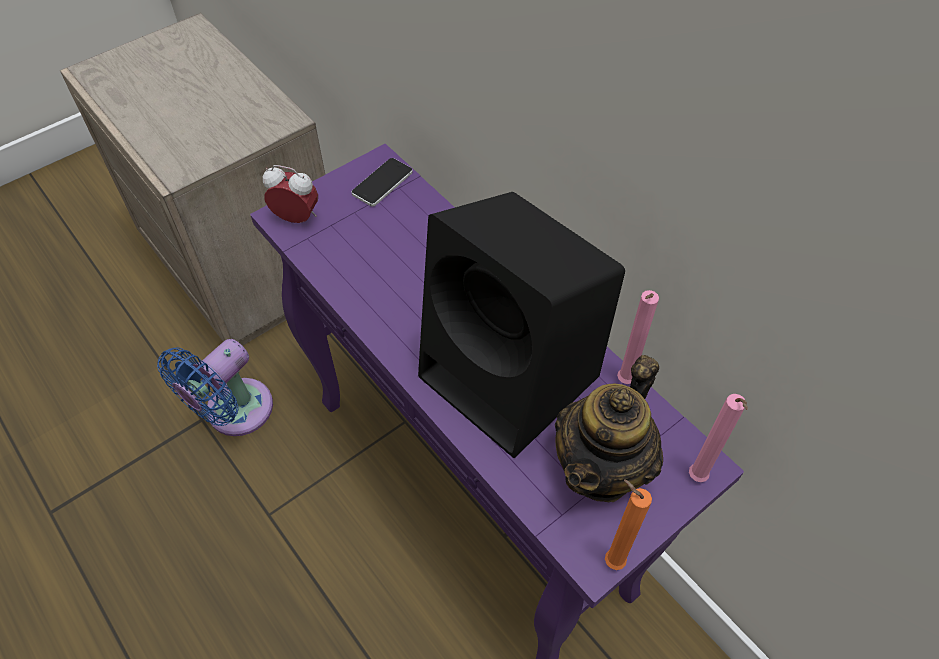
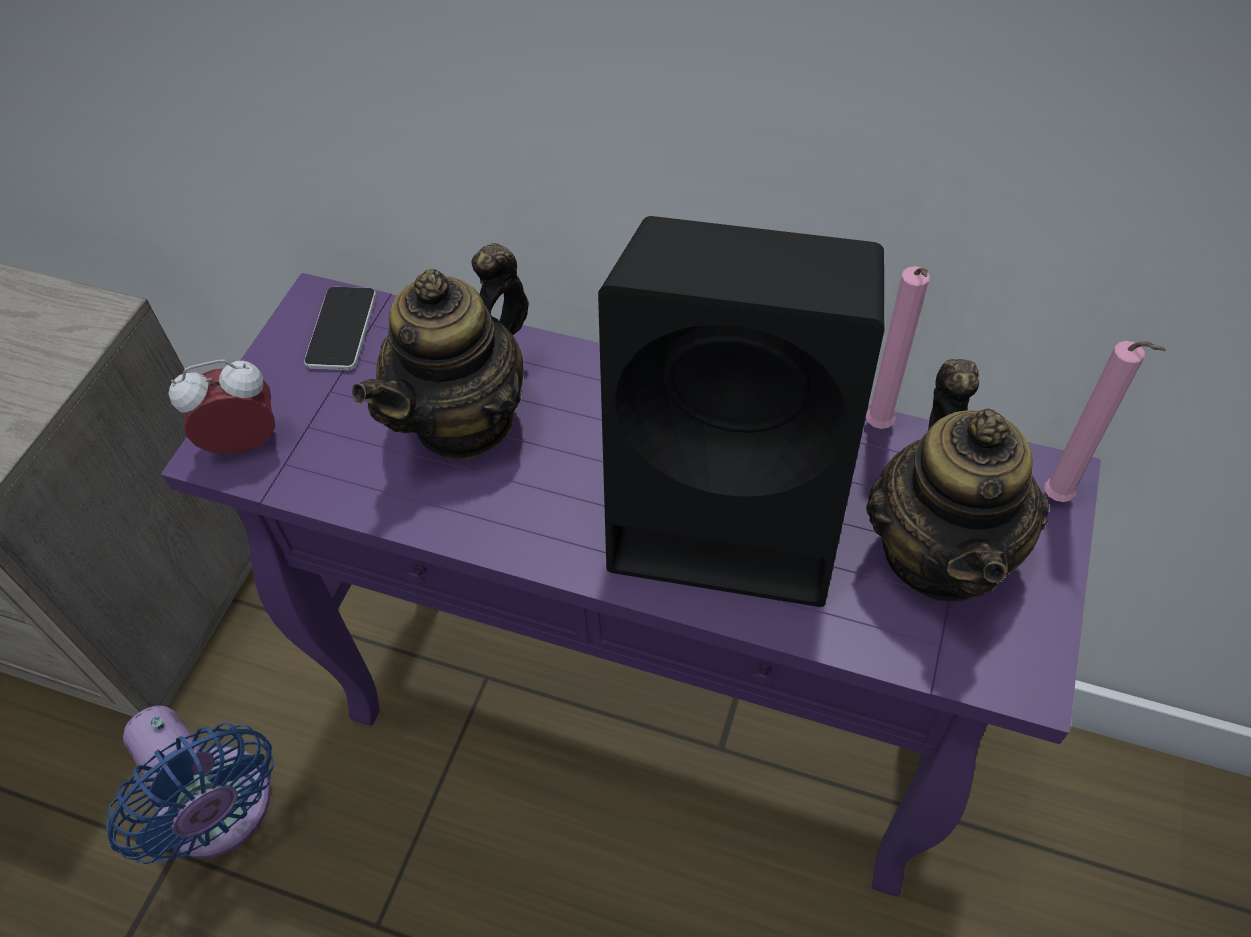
camera: 30 degrees left, 0 degrees up
(234, 413) = (221, 812): blue fan -> blue fan turned 45 degrees counterclockwise
(408, 260) = (465, 419): none -> teapot
(611, 560) = (1045, 665): orange candle -> none

